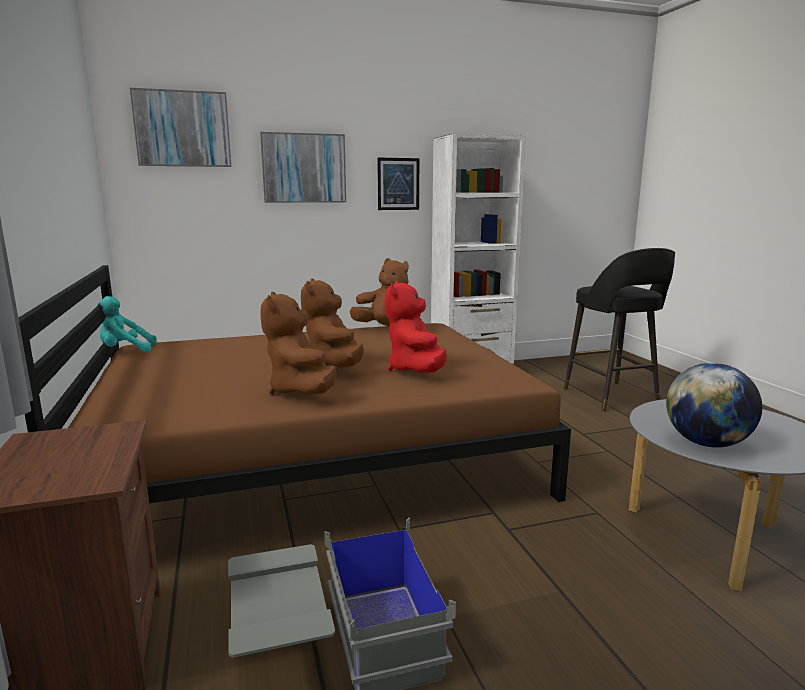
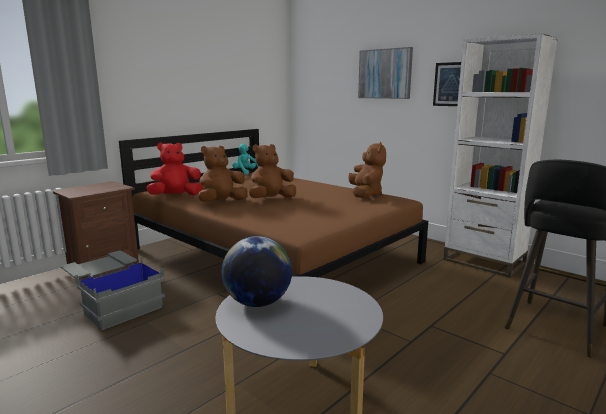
camera: 60 degrees right, 0 degrees up
(182, 129) = (324, 52): picture -> none
(416, 370) = (287, 213): red plush toy -> red plush toy (176, 196)

